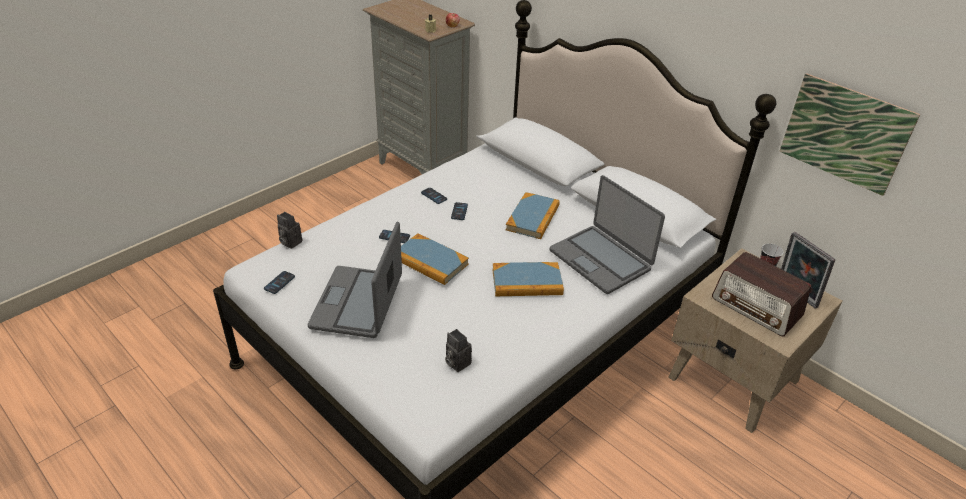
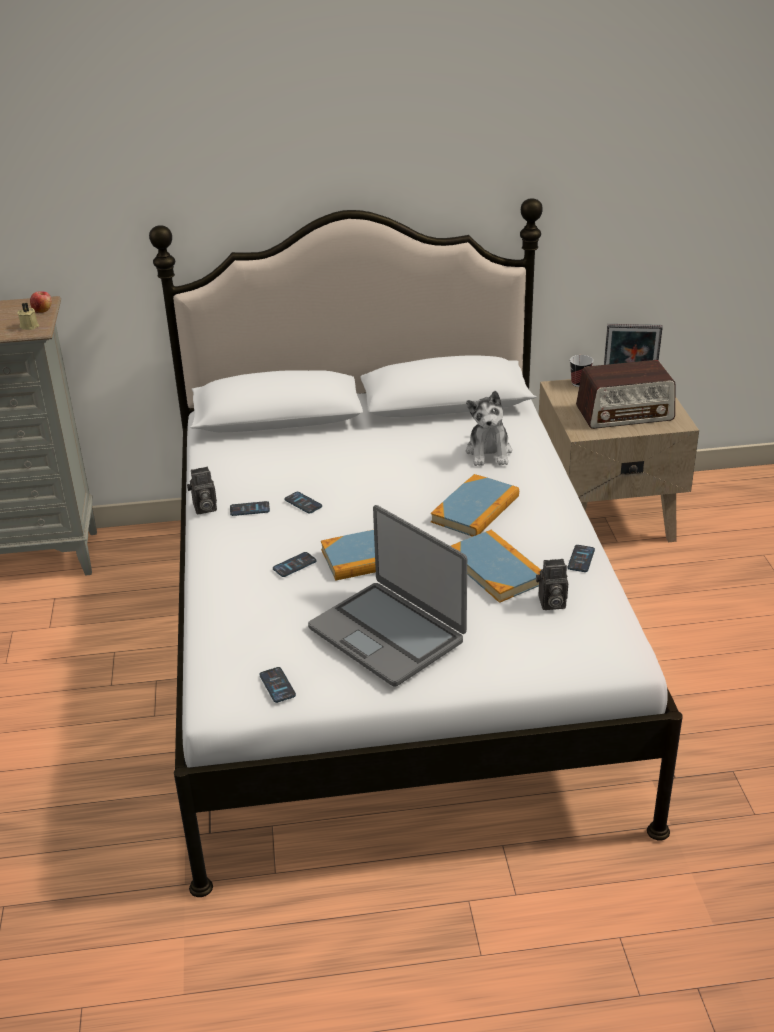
camera: 50 degrees left, 5 degrees down
(289, 242) = (202, 651): camera -> camera (204, 508)
(522, 357) = (581, 559): none -> phone
(533, 218) = (373, 462): book -> book (496, 569)
(601, 259) = (489, 452): laptop -> plush toy
(845, 133) = (609, 205): picture -> none

